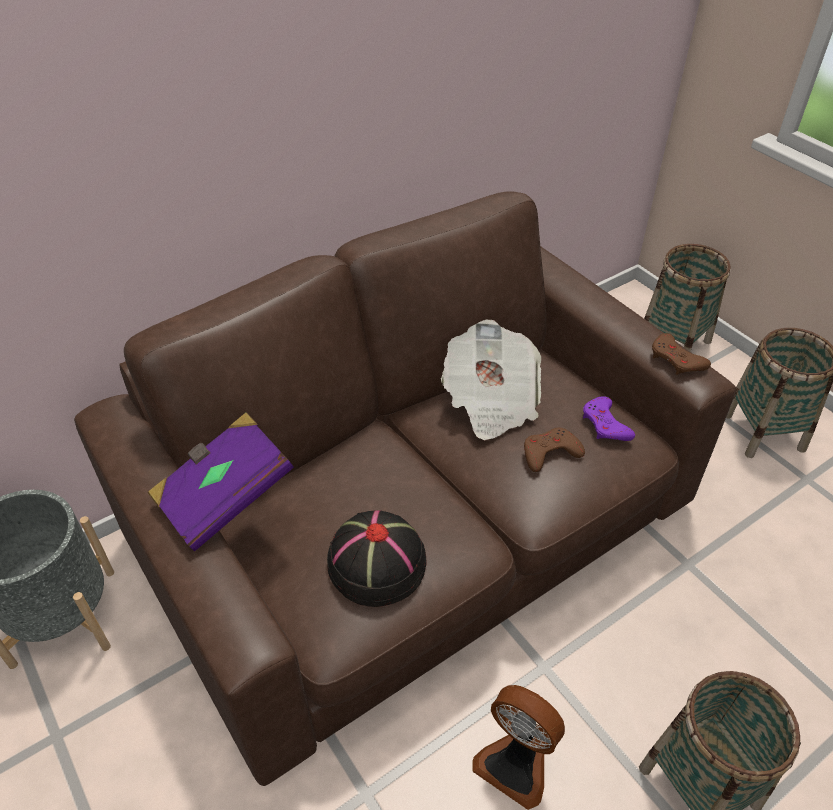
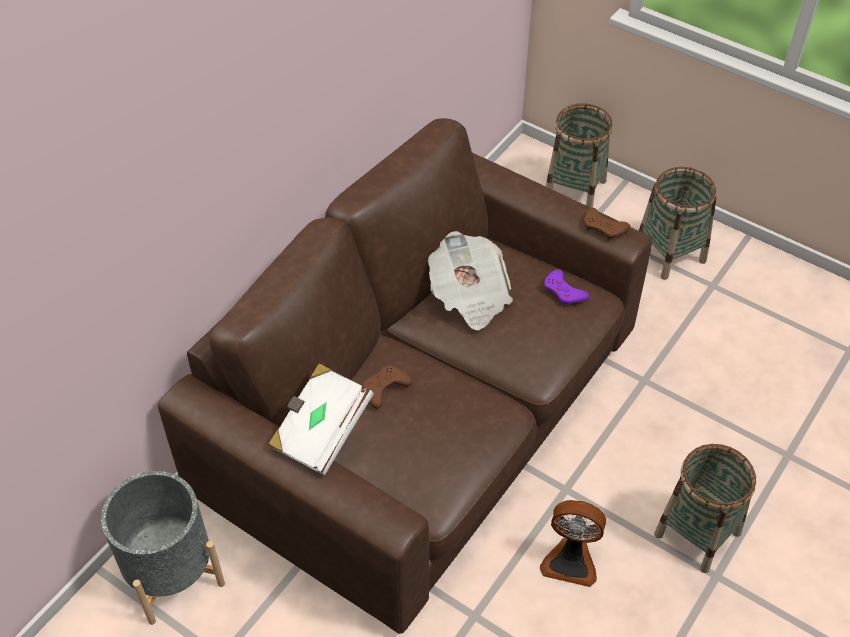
camera: 20 degrees left, 5 degrees up
(224, 496) = (321, 430): purple book -> white book
(376, 563) = (442, 446): black hat -> none
(550, 453) = (532, 327): brown game controller -> brown game controller (385, 388)

